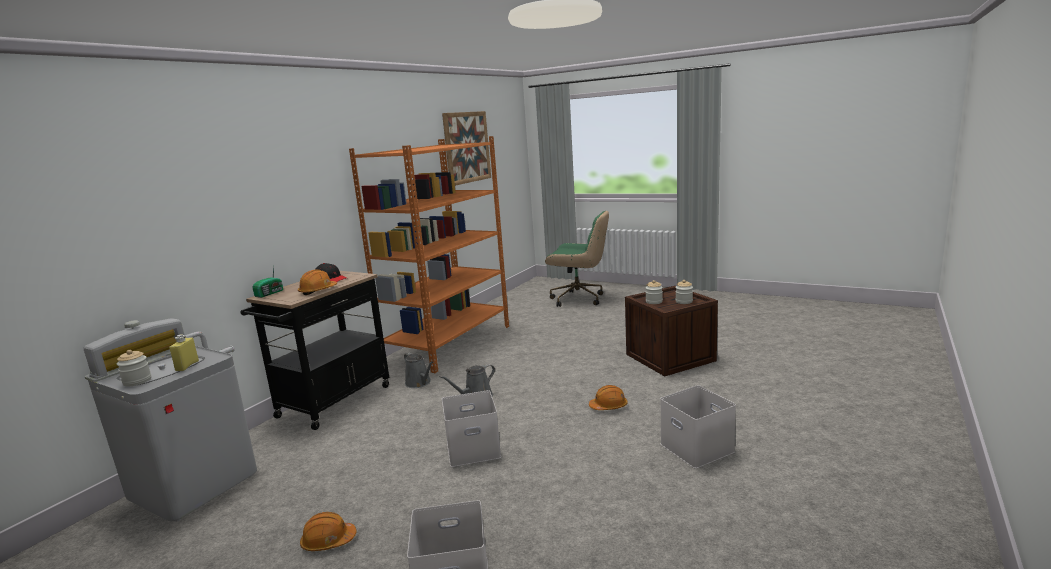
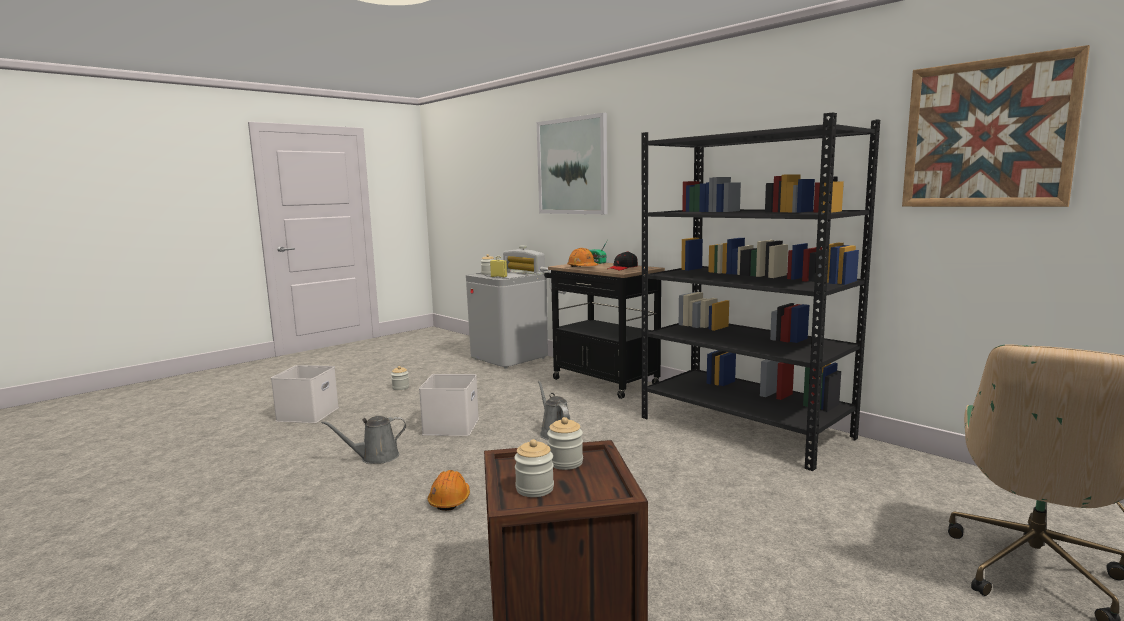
camera: 105 degrees right, 5 degrees down
(191, 188) = (572, 166): none -> picture
(328, 541) = (400, 388): orange hard hat -> jar
(419, 383) = (618, 410): grey watering can -> grey watering can (375, 457)
(449, 343) = (744, 427): orange bookcase -> black bookcase
(695, 448) = (293, 531): white storage box -> none

